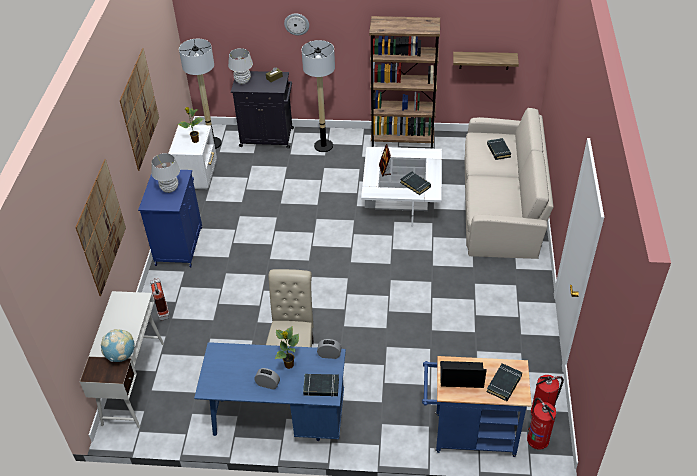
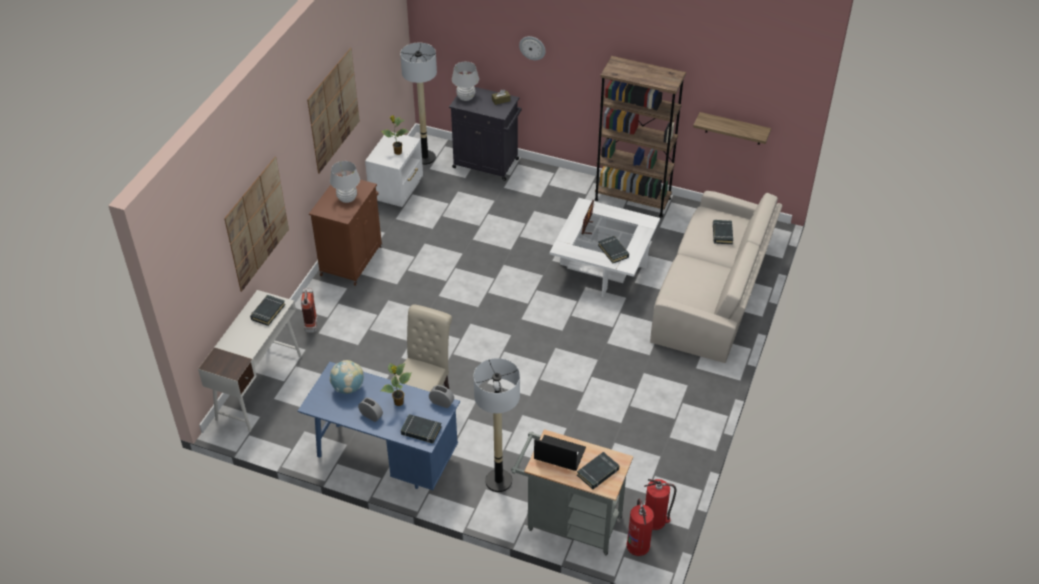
camera: 15 degrees right, 0 degrees up
(121, 355) = (244, 354): globe -> globe (348, 388)
(130, 309) = (268, 312): none -> black book
(179, 245) = (352, 260): blue cabinet -> brown cabinet
(323, 146) = (543, 186): floor lamp -> floor lamp (499, 481)
(469, 435) = (569, 522): blue cart -> grey cart

